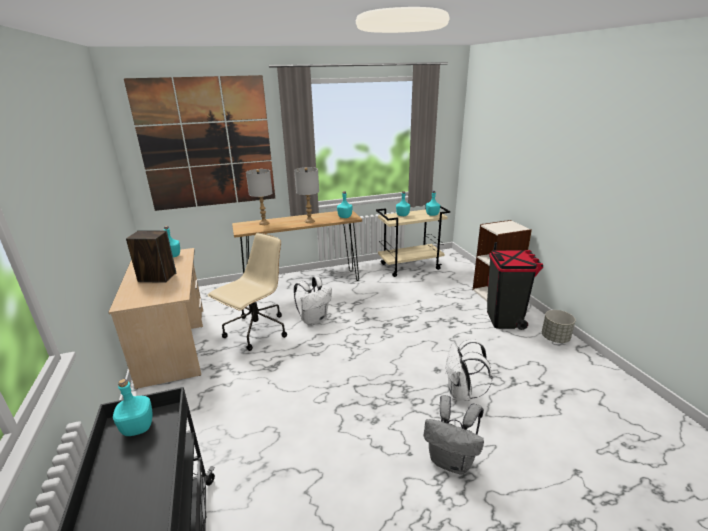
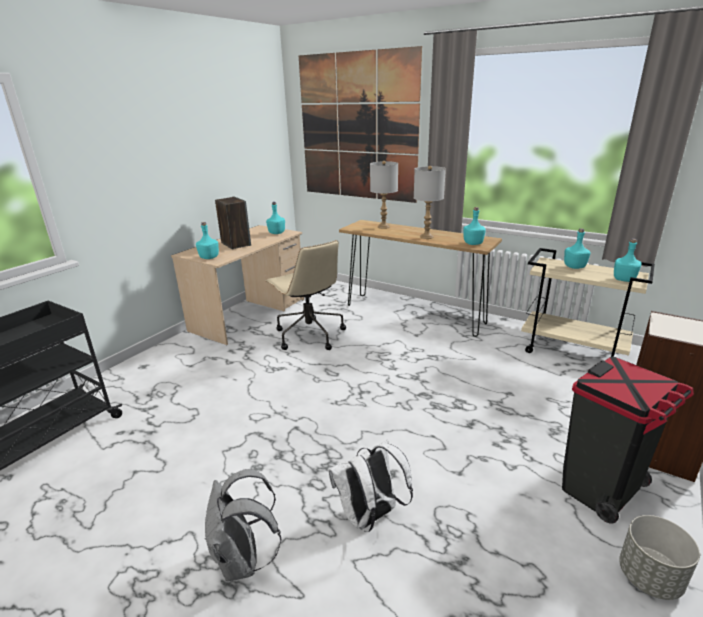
camera: 50 degrees right, 0 degrees up
(138, 427) = (45, 326): turquoise bottle -> turquoise bottle (209, 257)
(256, 332) = (309, 335): beige office chair -> beige office chair turned 60 degrees clockwise
(314, 320) = (367, 350): white backpack -> none

